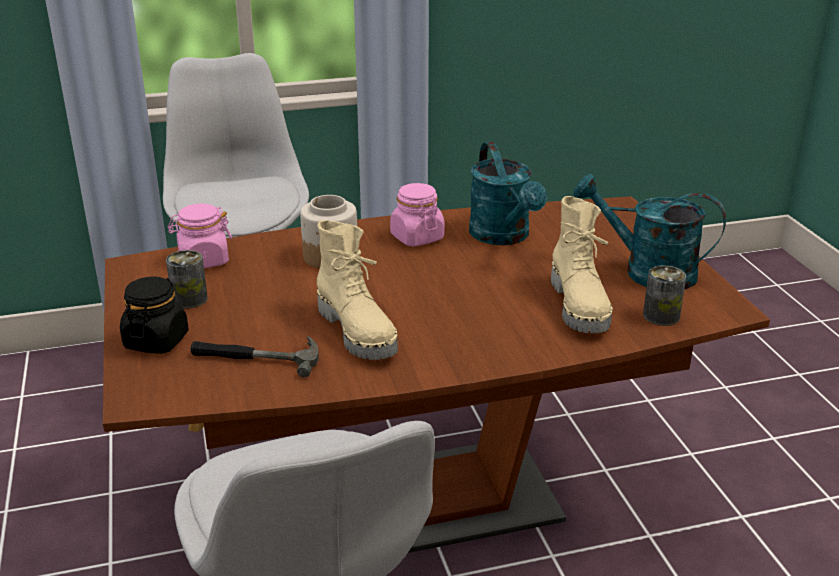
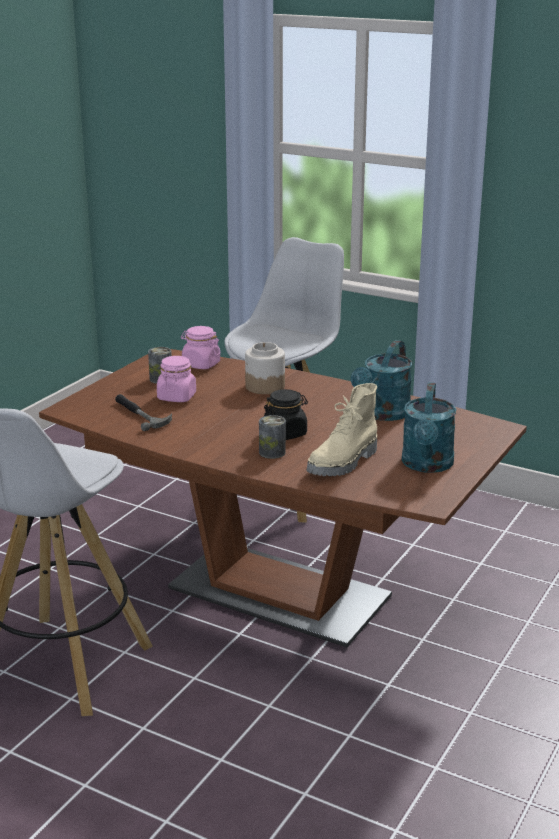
camera: 45 degrees right, 5 degrees down
(156, 340) = (114, 390): black jar -> black jar (285, 433)
(358, 332) = (206, 424): beige boot -> none
(416, 237) = (331, 395): pink jar -> pink jar (177, 397)
(647, 272) = (427, 465): turquoise watering can -> turquoise watering can turned 150 degrees counterclockwise
(661, 316) = (379, 487): can -> can (272, 452)

